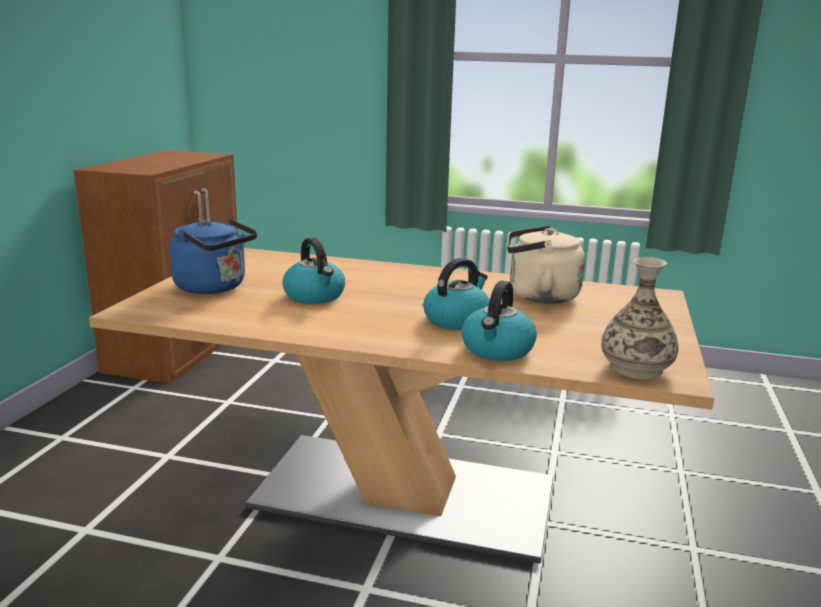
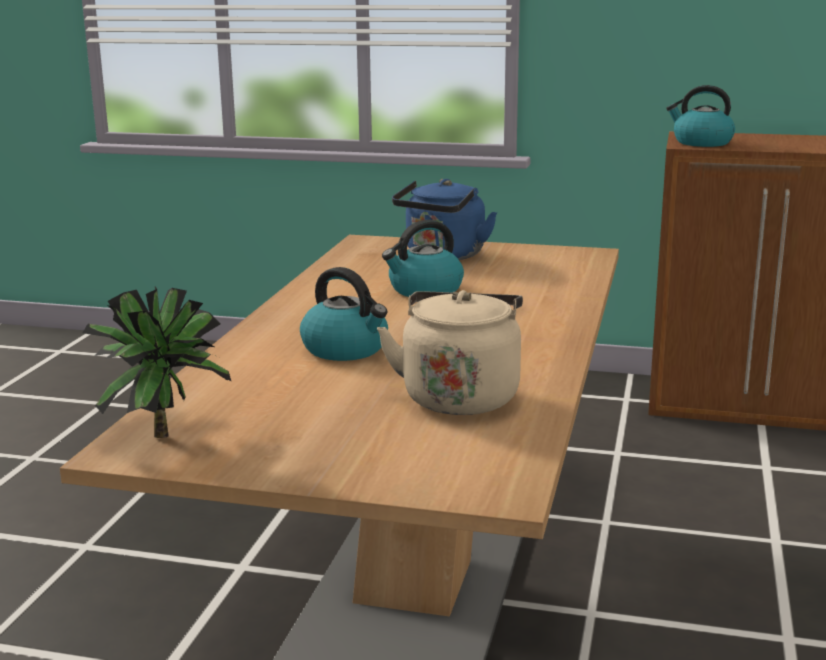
camera: 90 degrees right, 0 degrees up
(497, 350) = (242, 365): kettle -> kettle (701, 143)
(635, 368) = (164, 432): vase -> potted plant

